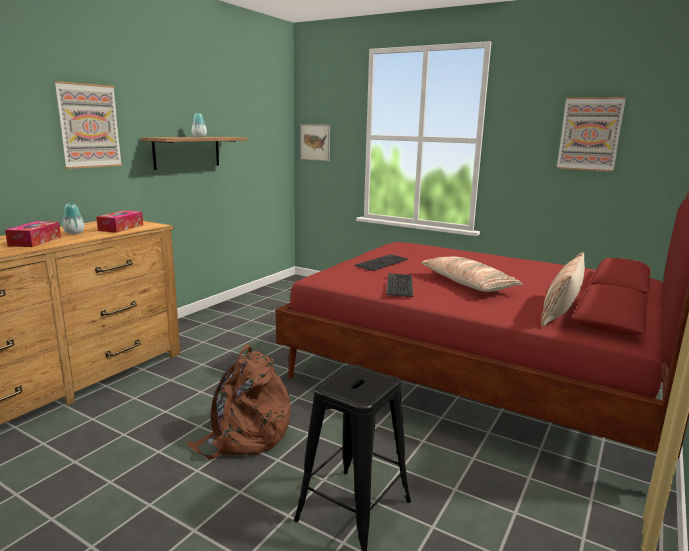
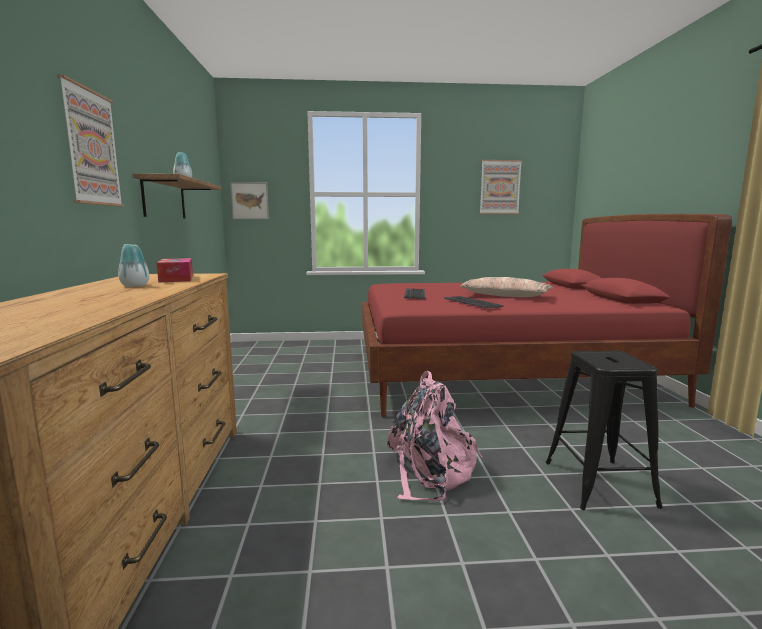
camera: 35 degrees left, 5 degrees down
(35, 241) = (115, 295): tissue box -> none
(244, 435) = (431, 471): brown backpack -> pink backpack
(561, 310) = (590, 299): pillow -> none

